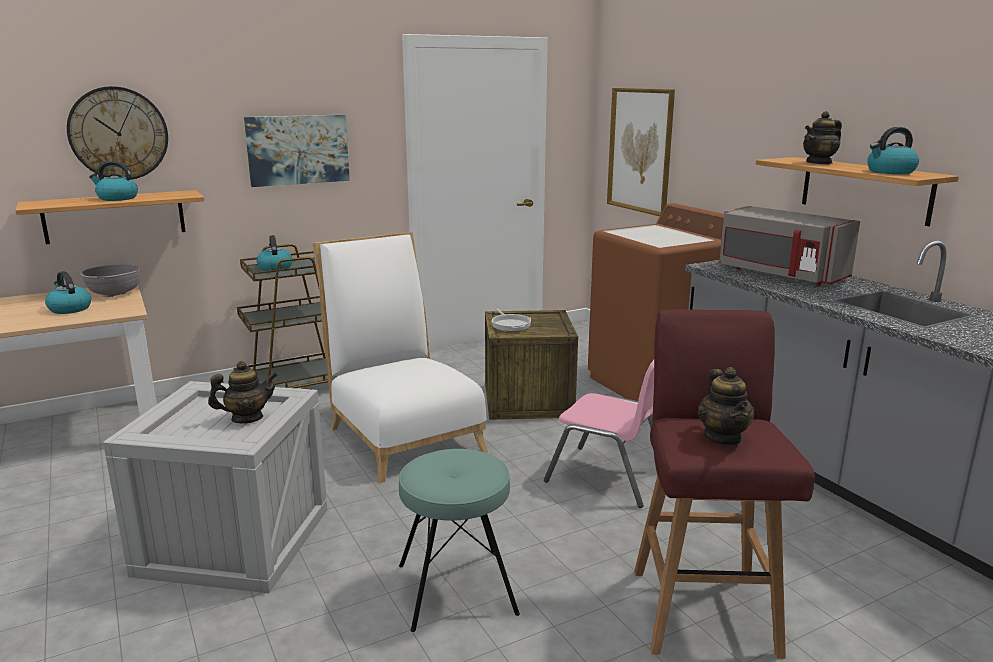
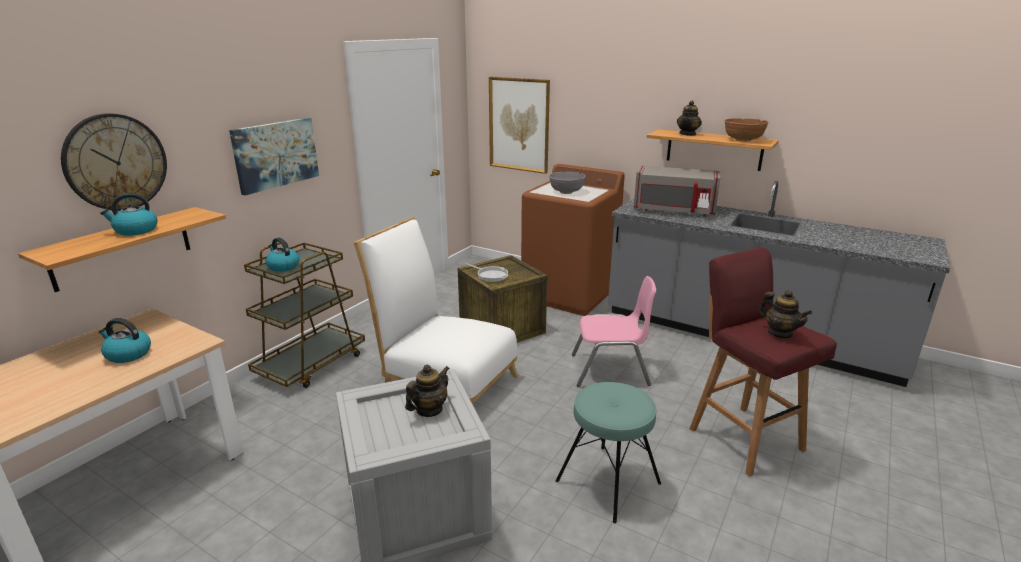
camera: 30 degrees left, 5 degrees up
(114, 294) = (150, 326): grey bowl -> grey bowl (566, 192)
(890, 172) = (743, 140): kettle -> brown bowl

